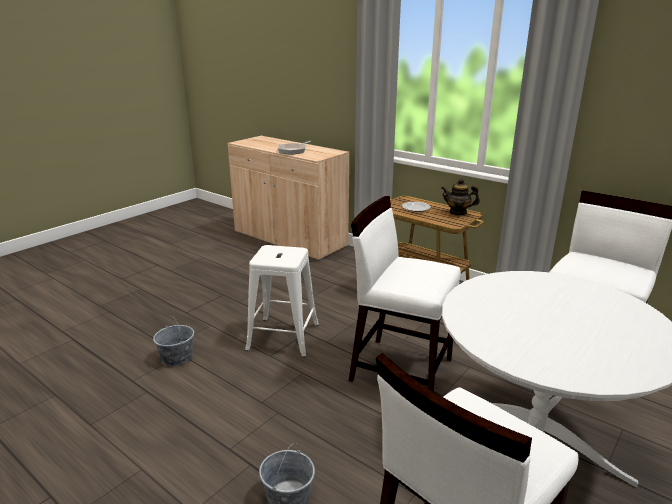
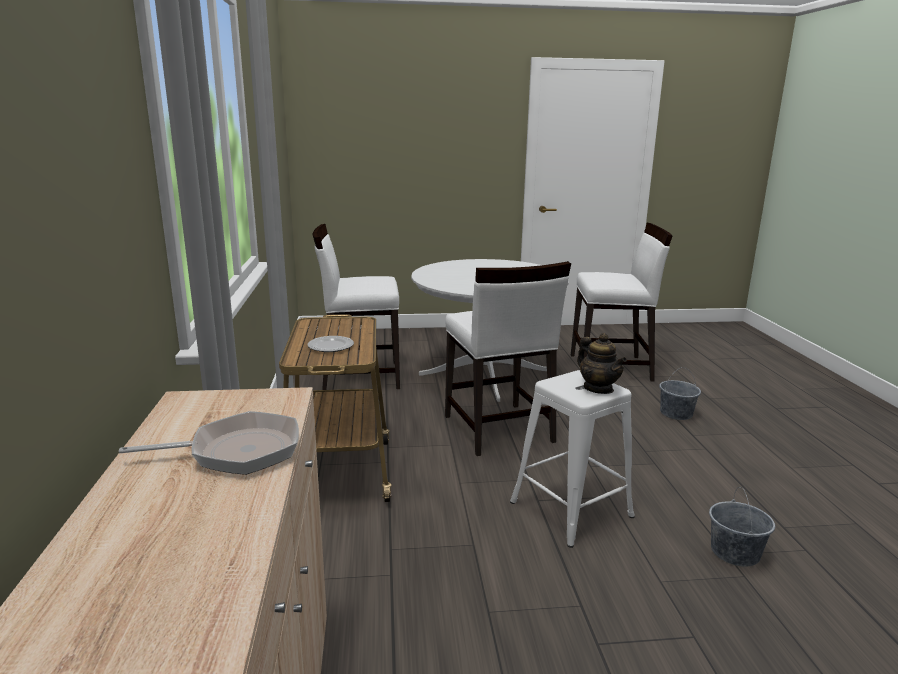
camera: 135 degrees left, 5 degrees down
(458, 212) = (315, 326): teapot -> teapot (598, 388)

